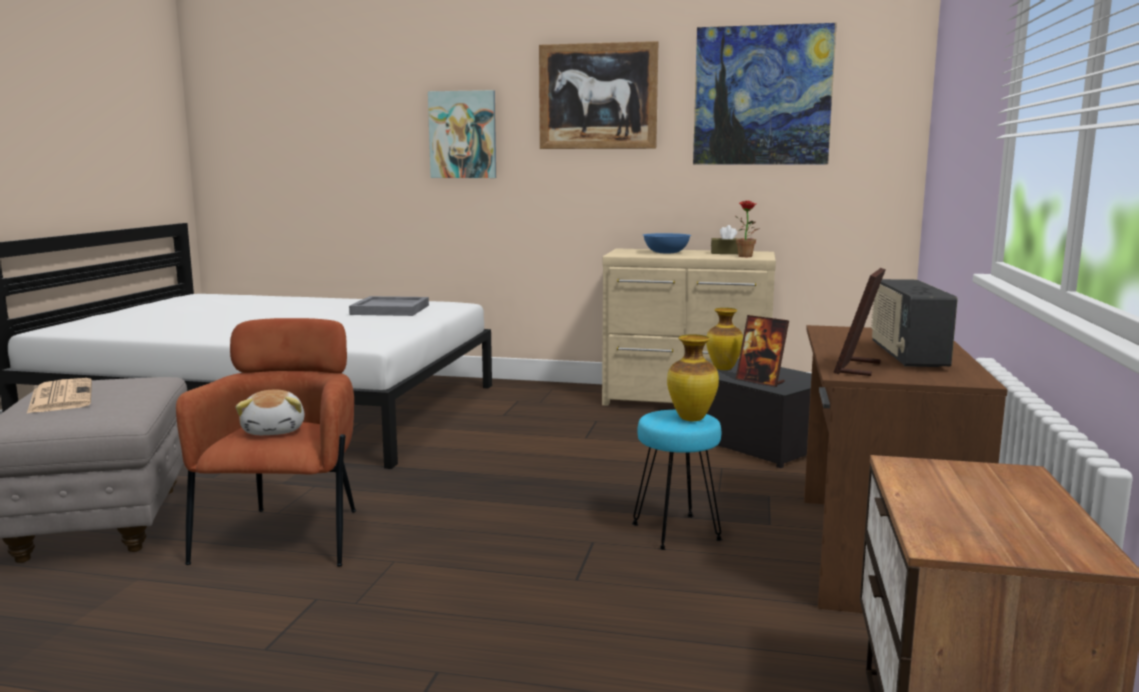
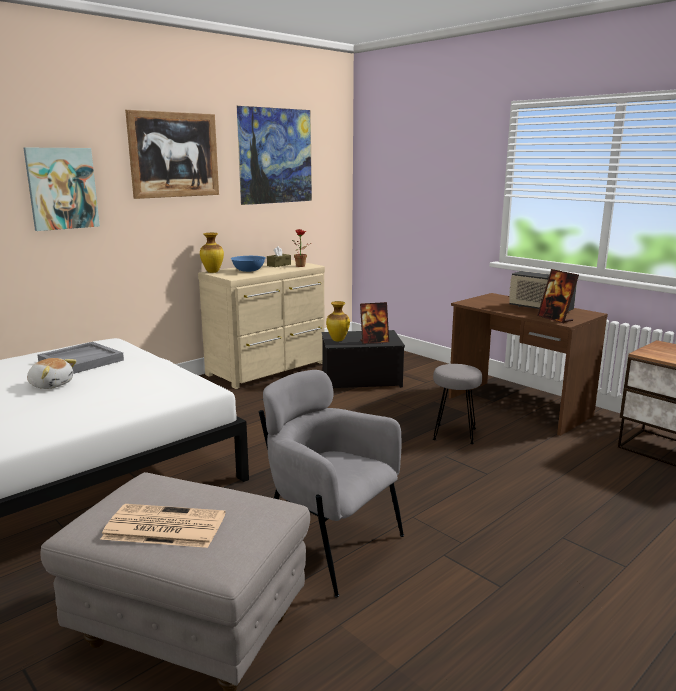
camera: 55 degrees left, 5 degrees up
(275, 430) = (344, 465): plush toy -> plush toy (51, 384)
(287, 536) = (329, 545): brown armchair -> grey armchair
(676, 531) = (453, 434): turquoise stool -> grey stool
(692, 419) = (464, 368): vase -> vase (213, 272)

